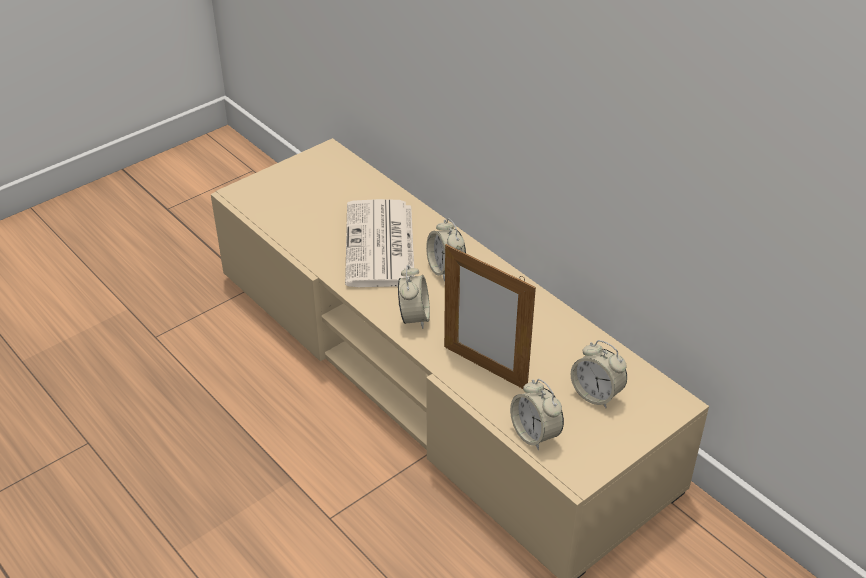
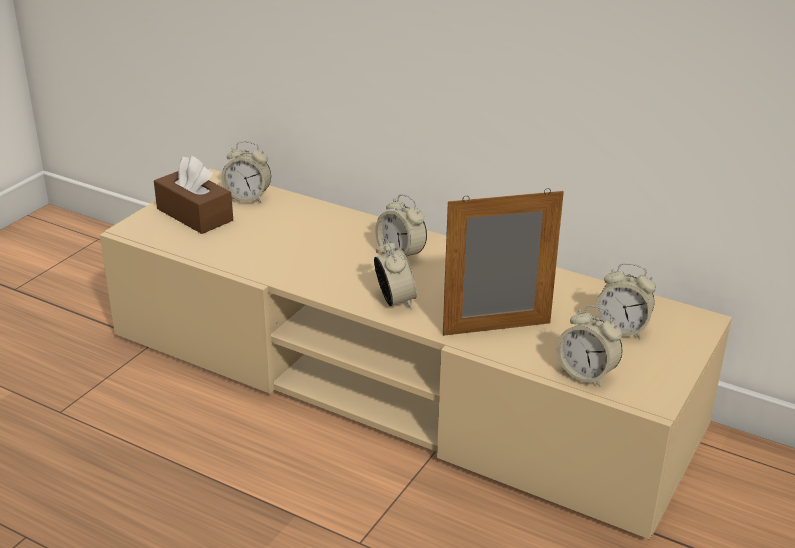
camera: 20 degrees left, 10 degrees down
(295, 188) = (194, 215): none -> brown tissue box
(348, 178) = (248, 198): none -> alarm clock
(381, 246) = (319, 247): newspaper -> none
(485, 367) = (496, 329): picture frame -> picture frame turned 150 degrees clockwise

